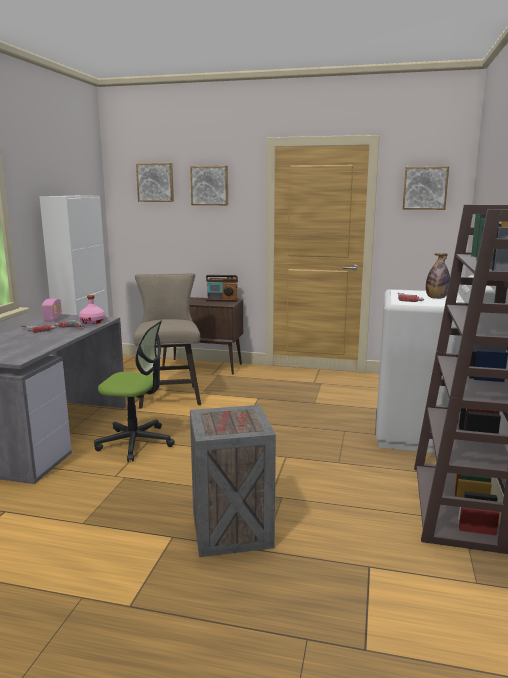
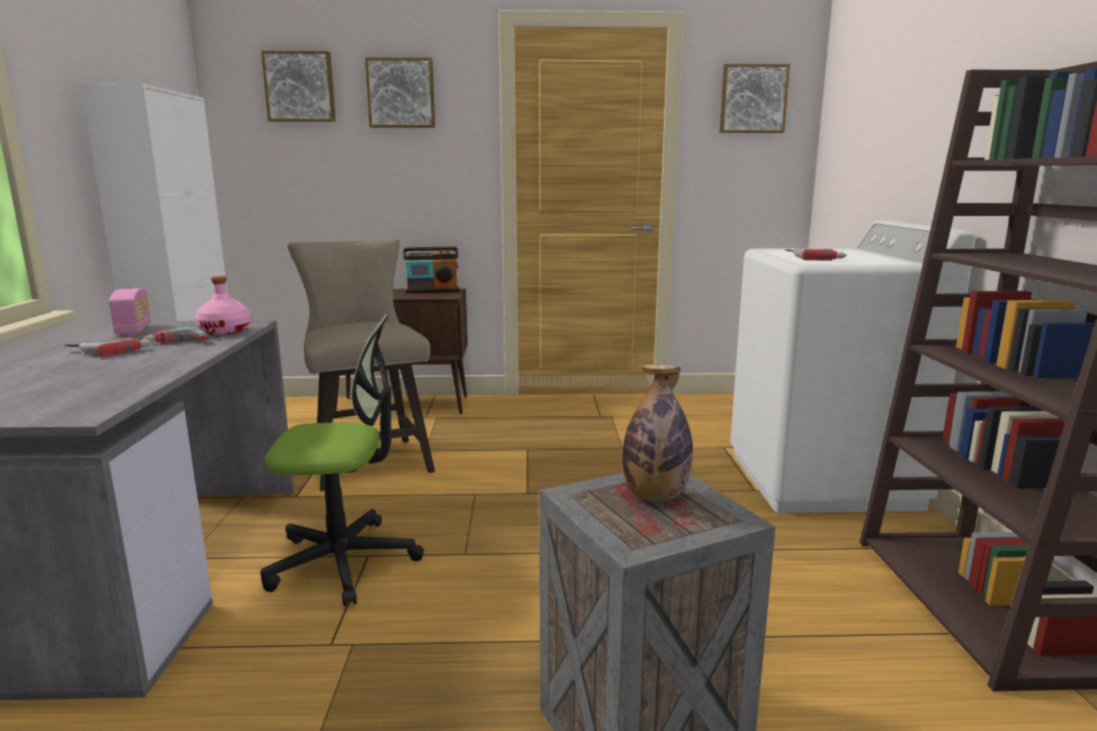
camera: 15 degrees left, 0 degrees up
(436, 298) = (850, 255): bottle -> bottle (655, 496)

